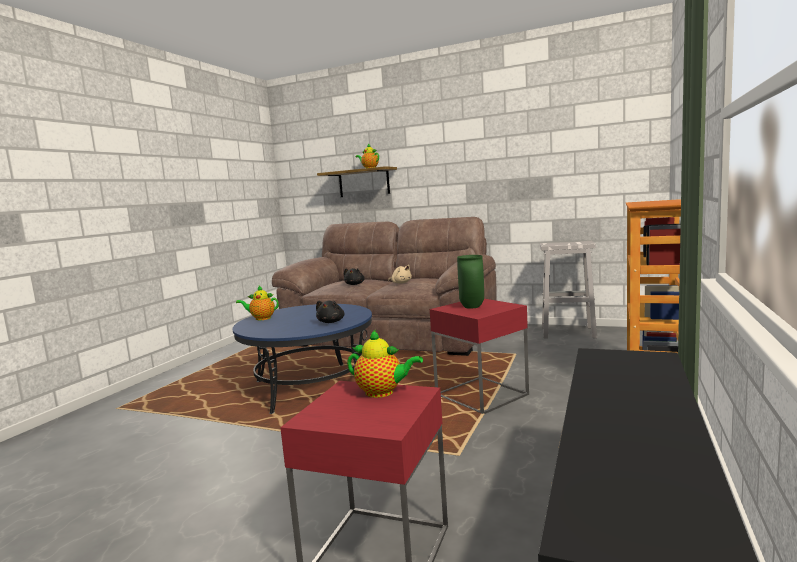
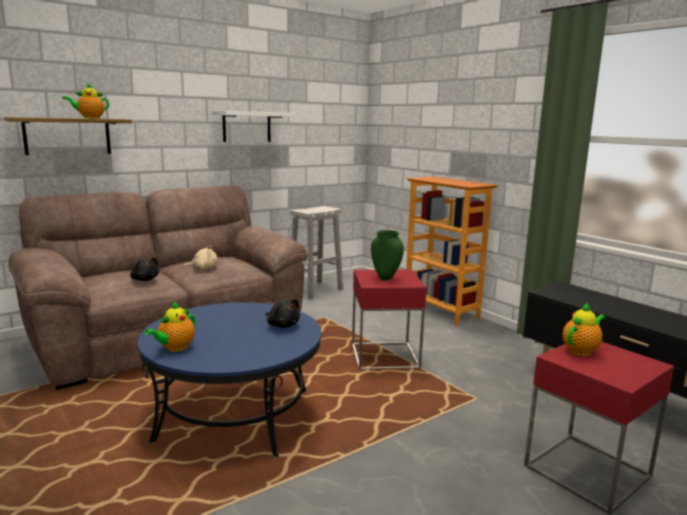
camera: 60 degrees left, 5 degrees up
(502, 161) = (247, 126): none -> white shelf

